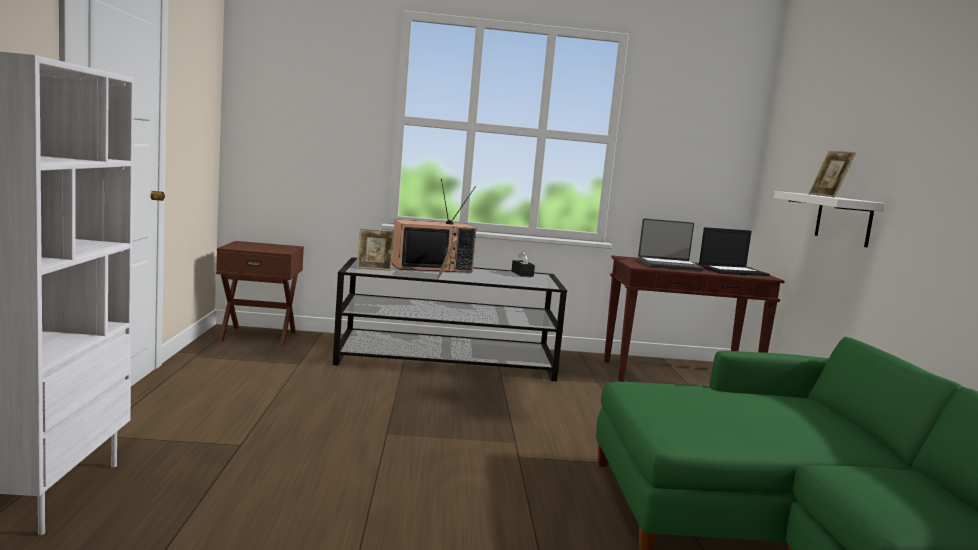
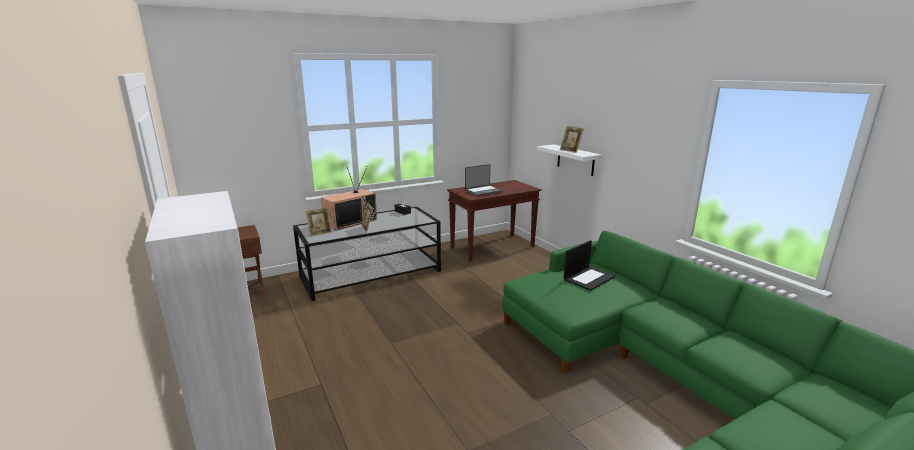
camera: 25 degrees left, 10 degrees up
(733, 271) = (513, 187): laptop -> laptop (588, 278)

